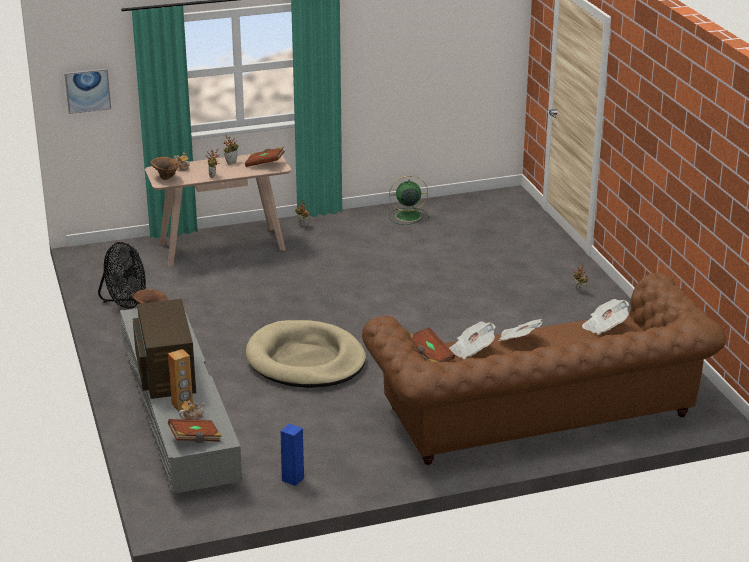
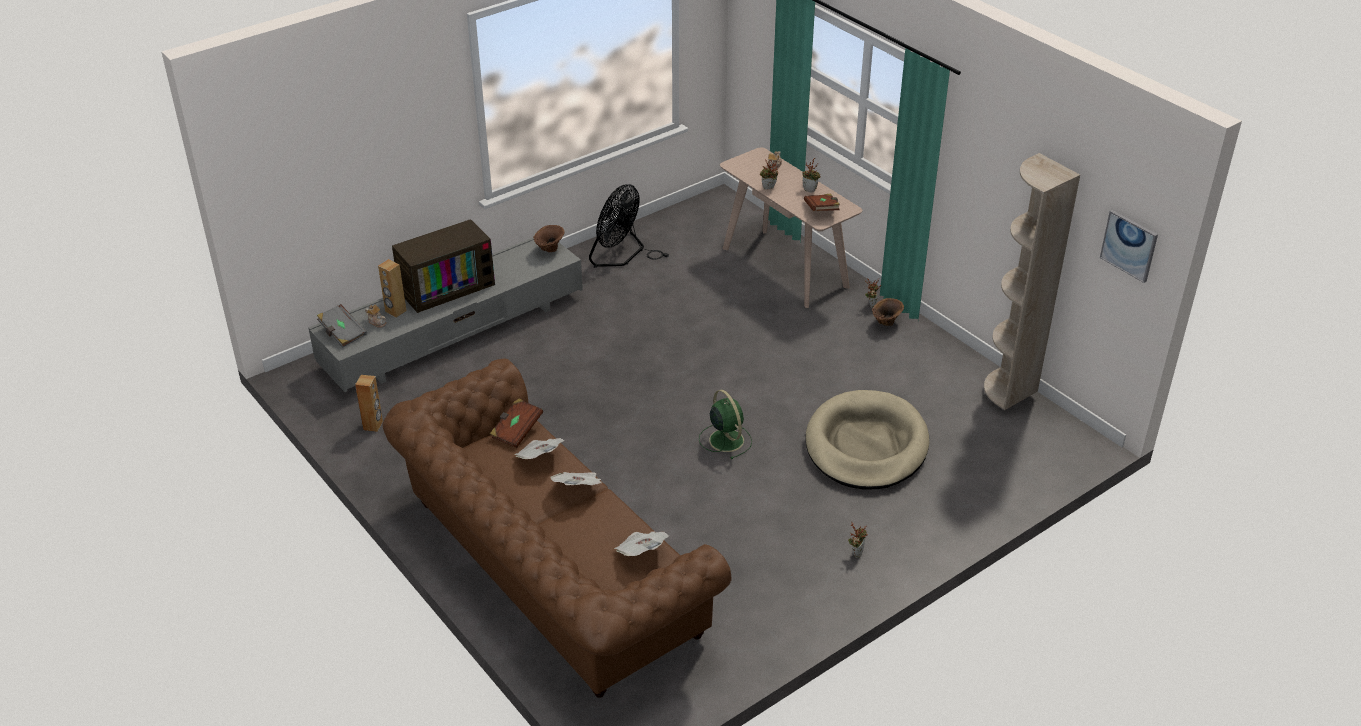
camera: 70 degrees right, 10 degrees up
(87, 90) = (750, 44): picture -> picture (1129, 245)
(166, 178) = (743, 164): brown vase -> brown vase (885, 323)
(195, 439) = (342, 333): brown book -> grey book
(293, 479) = (373, 425): blue speaker -> brown speaker
(306, 360) = (585, 380): beige dog bed -> beige dog bed (866, 445)
(407, 216) = (952, 372): green fan -> green fan (725, 439)
(444, 205) = (1004, 394): none -> beige bookcase

